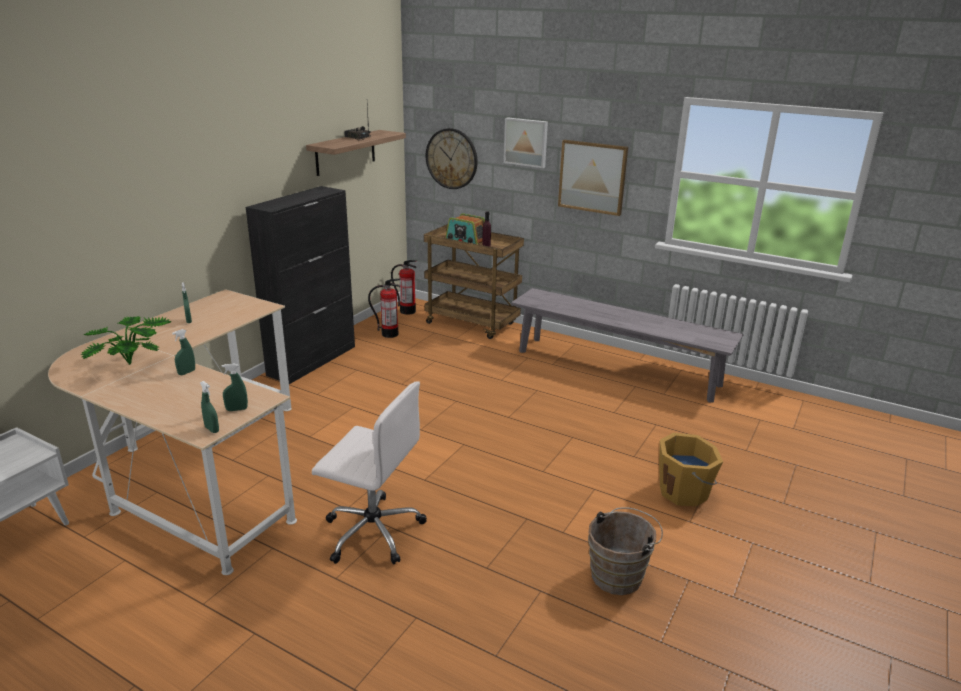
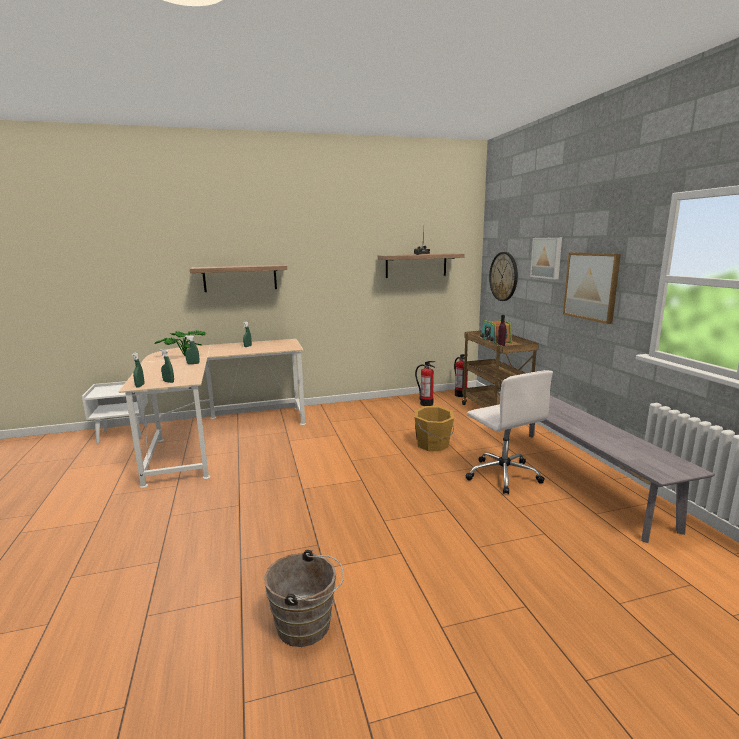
camera: 45 degrees right, 10 degrees down
(140, 212) = (240, 278): none -> shelf
(313, 360) = (358, 405): black cabinet -> none
(372, 531) = (227, 502): white office chair -> white office chair (502, 475)
(684, 492) = (479, 600): orange bucket -> orange bucket (433, 445)

